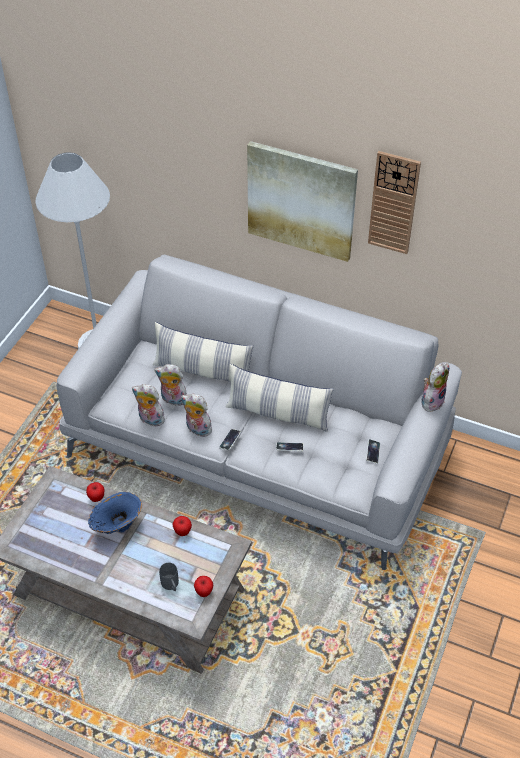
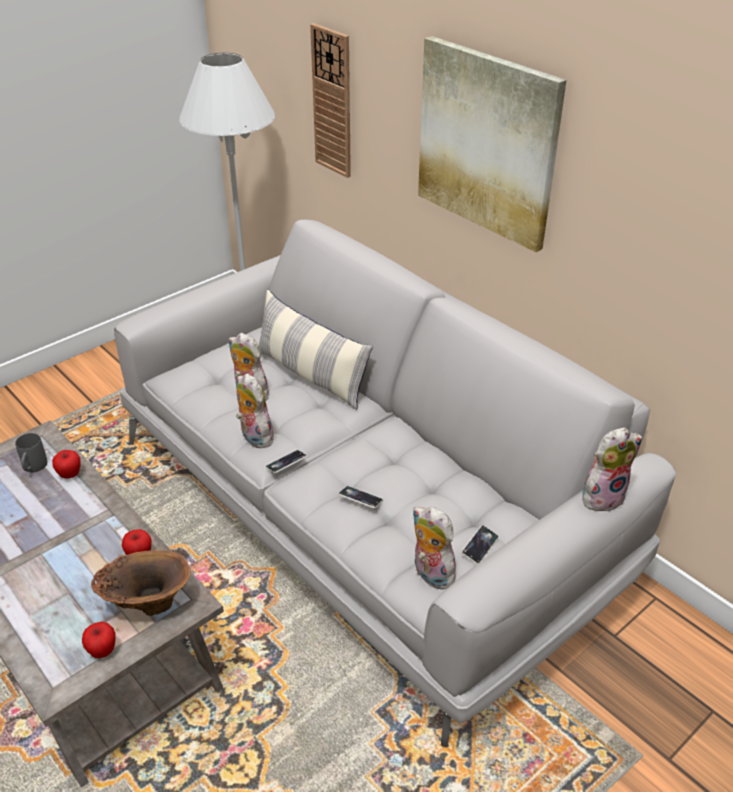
camera: 25 degrees right, 10 degrees down
(117, 526) = (64, 518): blue vase -> none
(150, 420) = (205, 407): plush toy -> plush toy (430, 574)
(171, 586) = (67, 623): grey mug -> grey mug (33, 468)
(209, 557) = (148, 604): none -> brown vase
(278, 414) = (374, 452): pillow -> none
(393, 203) = (612, 146): wall clock -> wall clock (332, 102)

